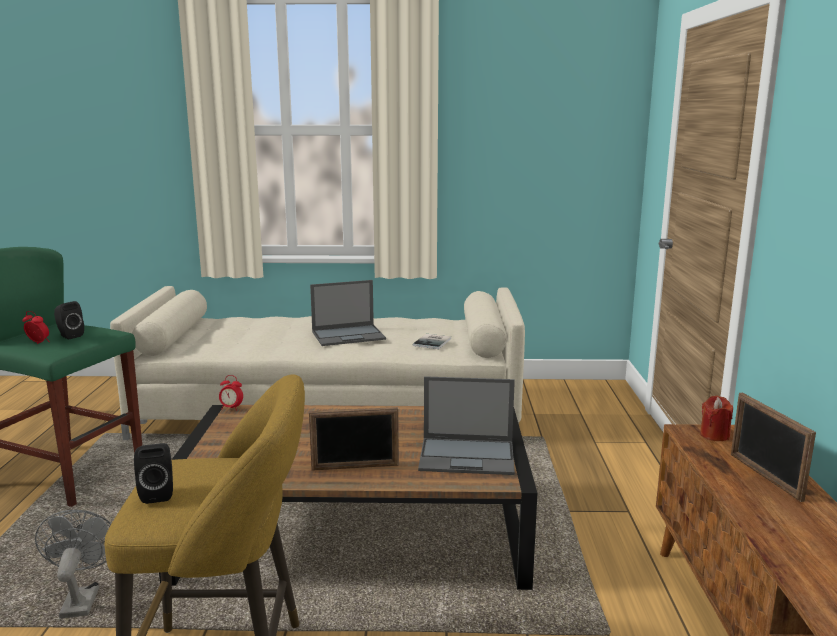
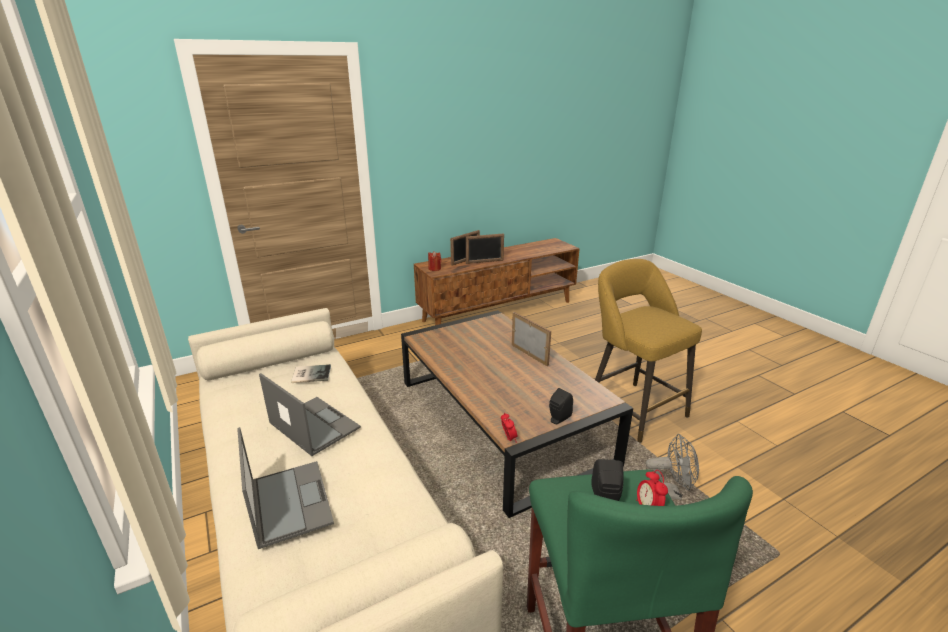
camera: 120 degrees left, 10 degrees up
(81, 598) = (668, 492): grey fan -> grey fan turned 135 degrees counterclockwise
(158, 493) = (671, 325): black speaker -> black speaker (558, 419)
(468, 456) = (482, 330): laptop -> laptop (289, 501)
(749, 496) = (484, 262): none -> picture frame

